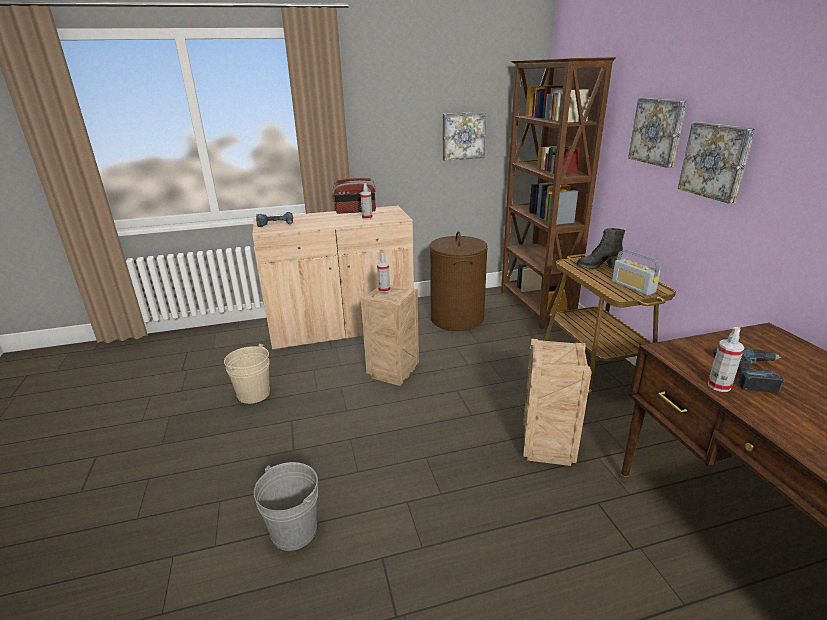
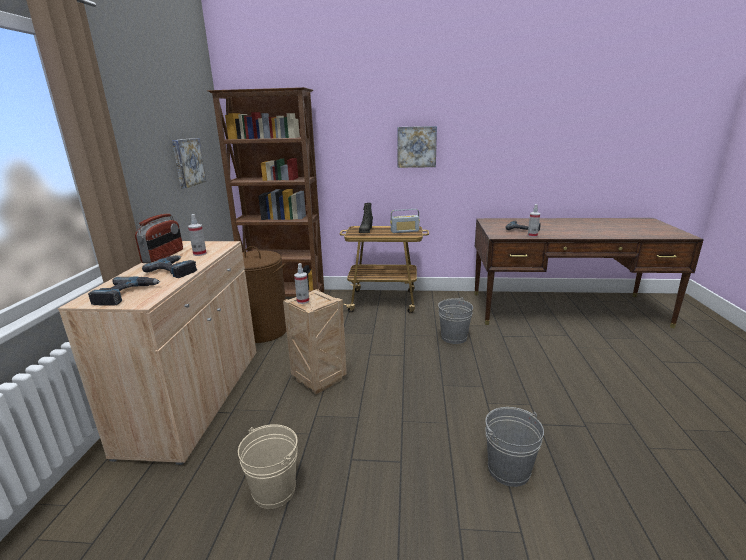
camera: 70 degrees left, 5 degrees down
(326, 222) = (175, 270): none -> power drill
(548, 449) = (454, 337): crate -> grey bucket
(658, 131) = (366, 136): picture -> none

